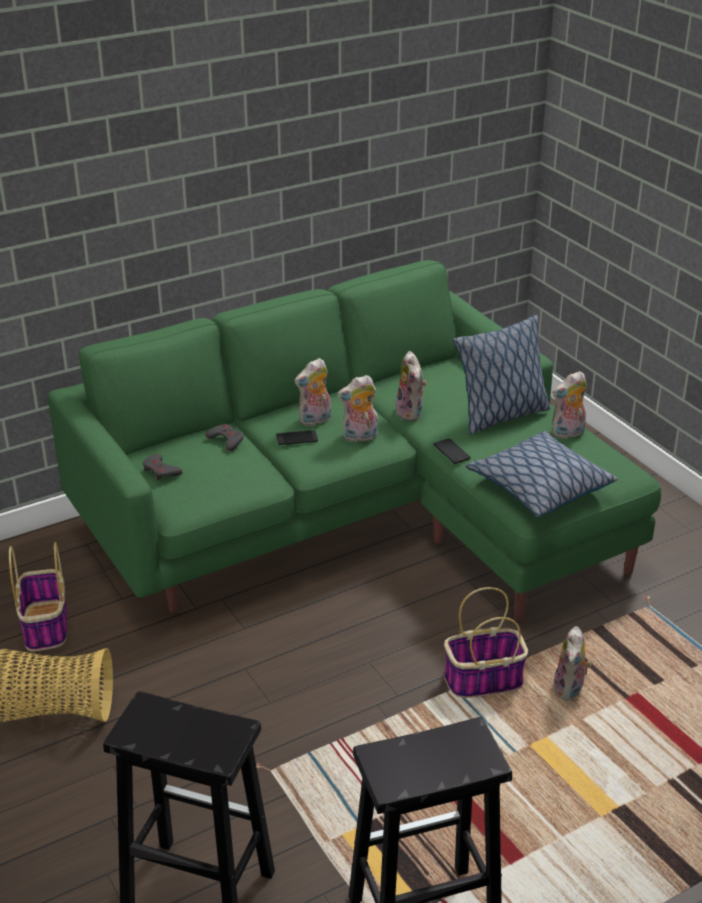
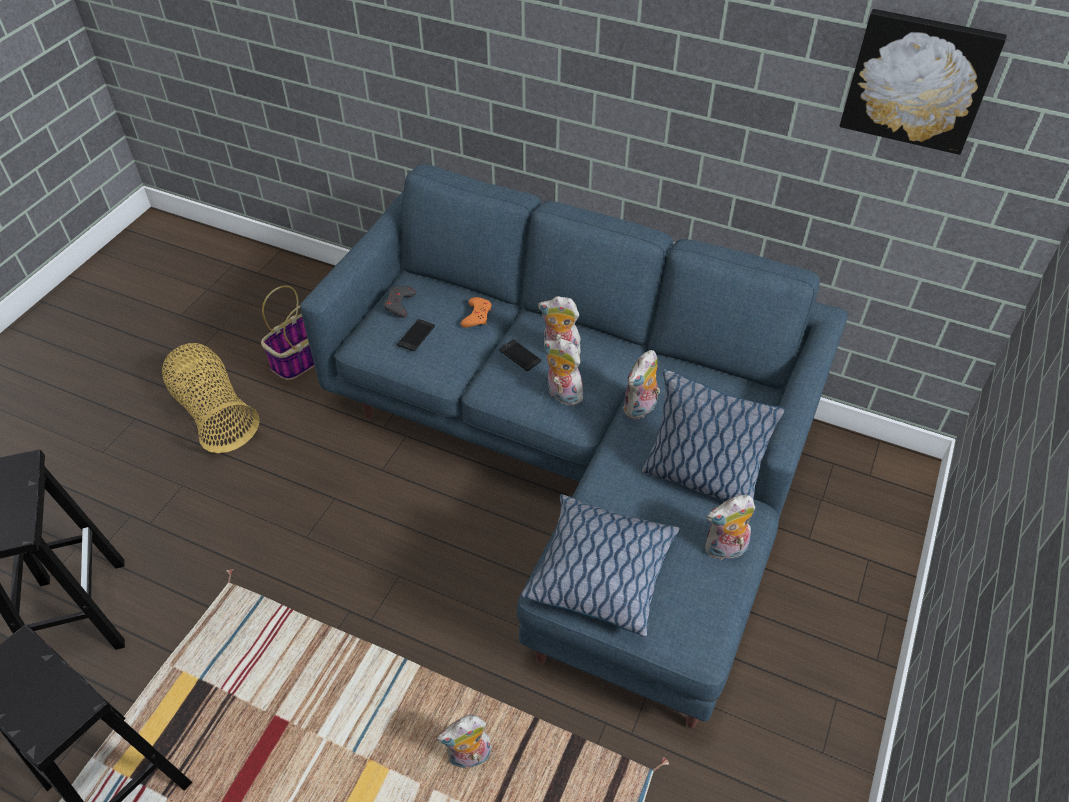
camera: 55 degrees right, 15 degrees up
(226, 440) = (477, 316): grey game controller -> orange game controller
(357, 519) = (581, 461): green sofa -> blue sofa
(441, 87) = (918, 80): none -> picture
(451, 451) = (601, 472): phone -> phone (416, 335)
(482, 681) = (432, 676): basket -> none
(568, 433) = (725, 550): plush toy -> plush toy turned 45 degrees counterclockwise

